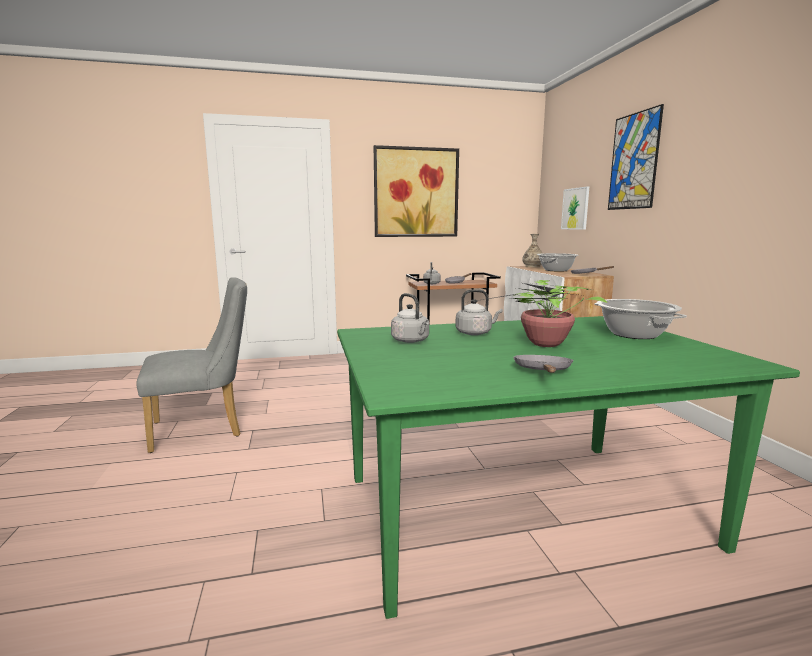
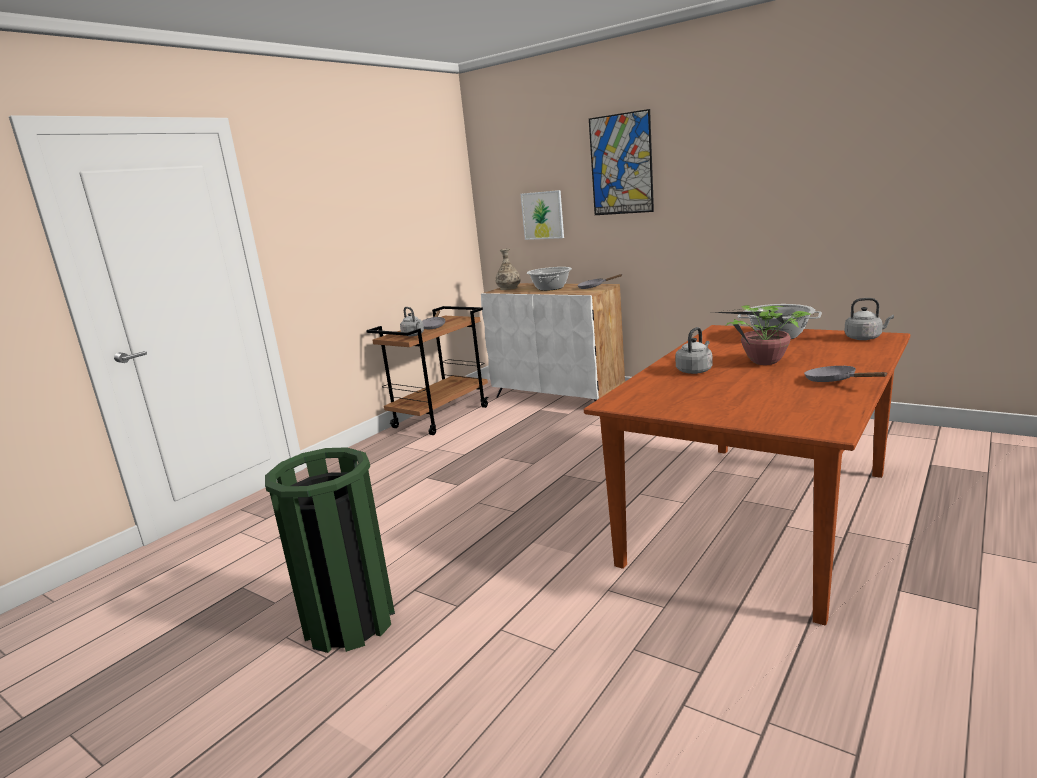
camera: 40 degrees left, 5 degrees up
(204, 428) = (350, 621): grey chair -> green trash can
(411, 341) = (684, 393): grey kettle -> grey kettle (865, 338)
(416, 193) = (355, 216): picture -> none
(521, 510) = (759, 516): green dining table -> brown dining table

